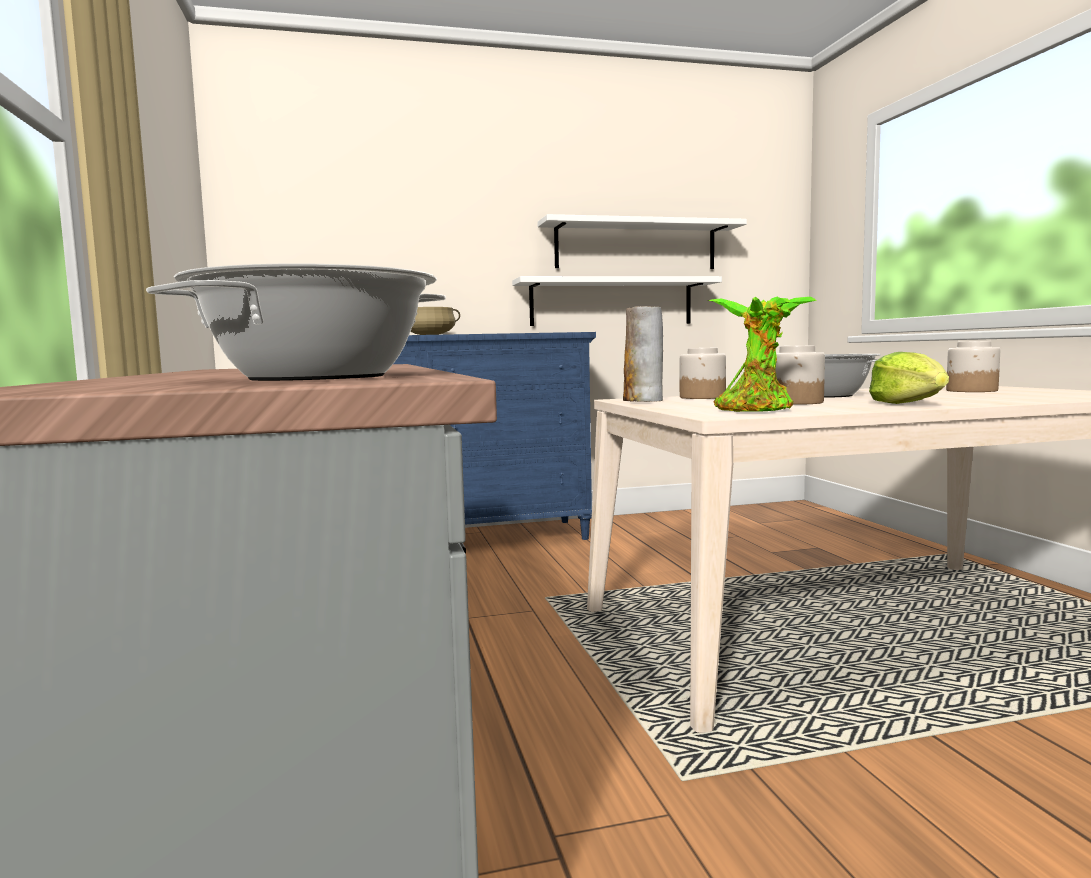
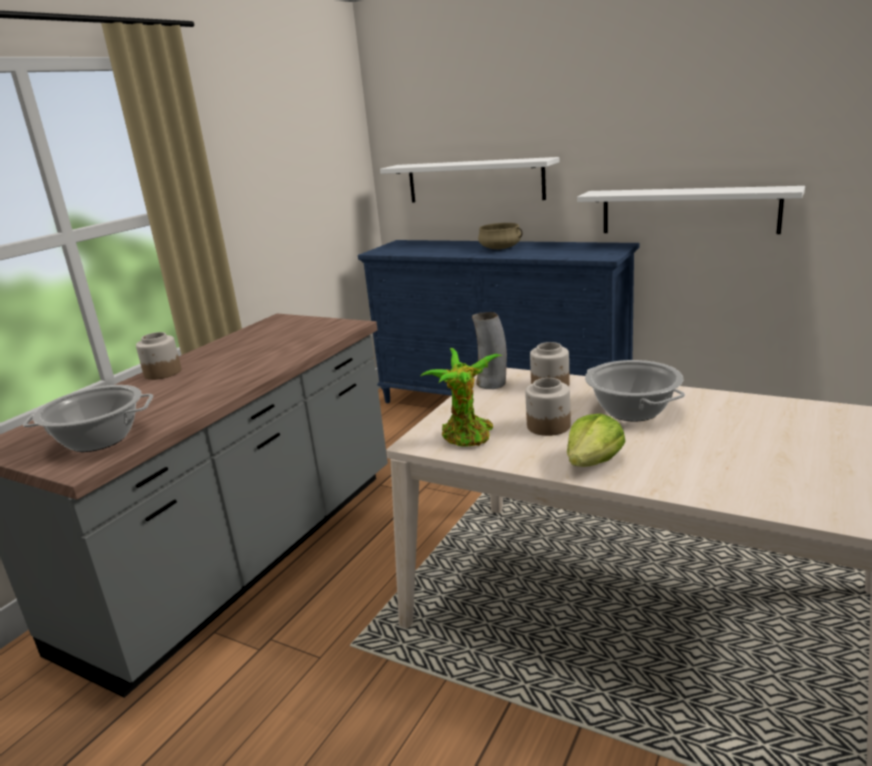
camera: 45 degrees right, 15 degrees up
(636, 246) = (720, 151): white shelf -> white shelf (474, 181)
(971, 391) = (792, 440): jar -> jar (162, 373)

